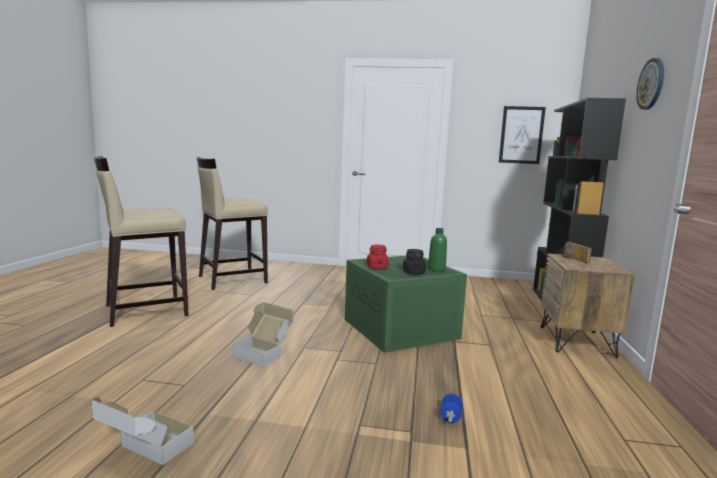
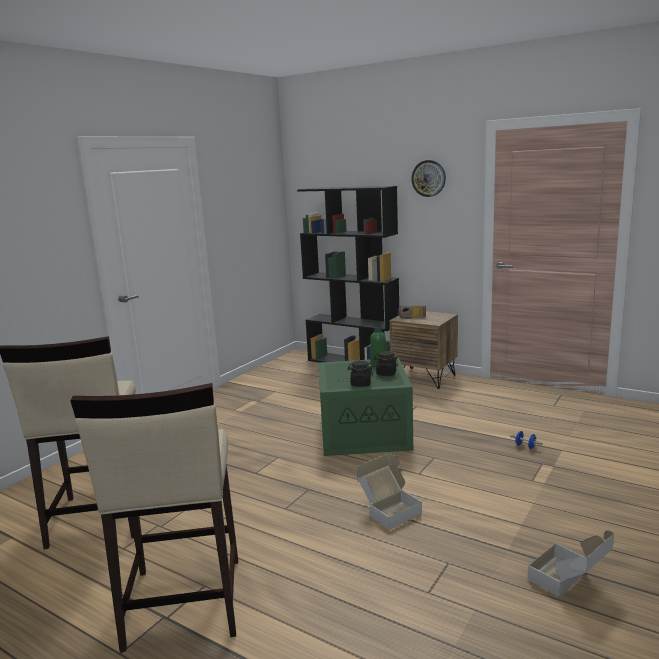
camera: 65 degrees left, 5 degrees up
(377, 267) = (360, 384): red jar -> black jar
(521, 135) = (256, 214): picture -> none

